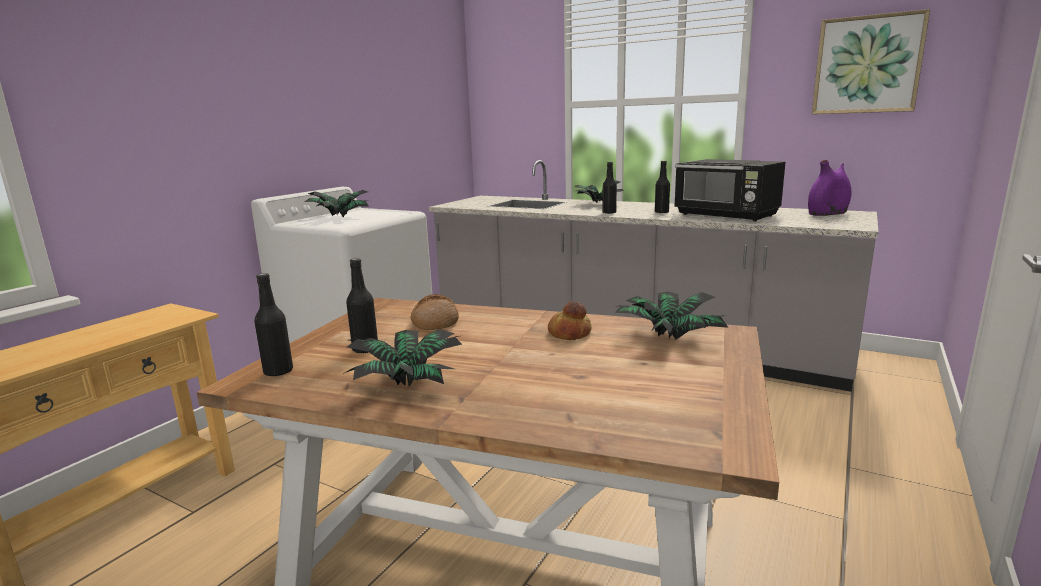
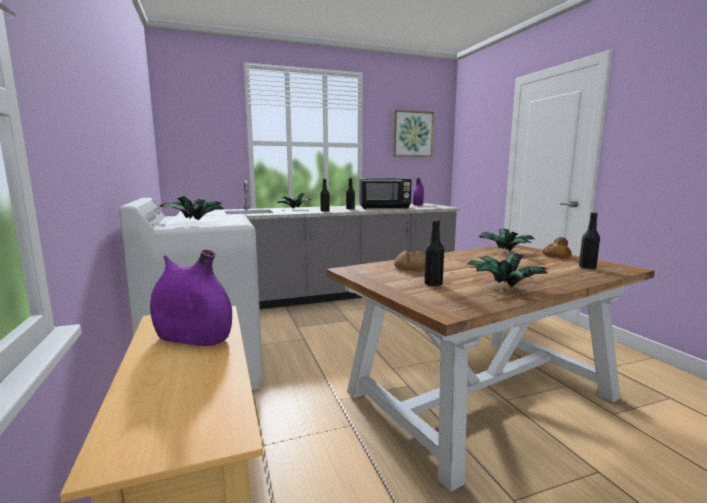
camera: 50 degrees left, 5 degrees down
(121, 330) = (193, 338): none -> purple vase
(278, 371) = (441, 303): black bottle -> black bottle (587, 267)
(569, 333) = (475, 258): bread -> bread (556, 256)

